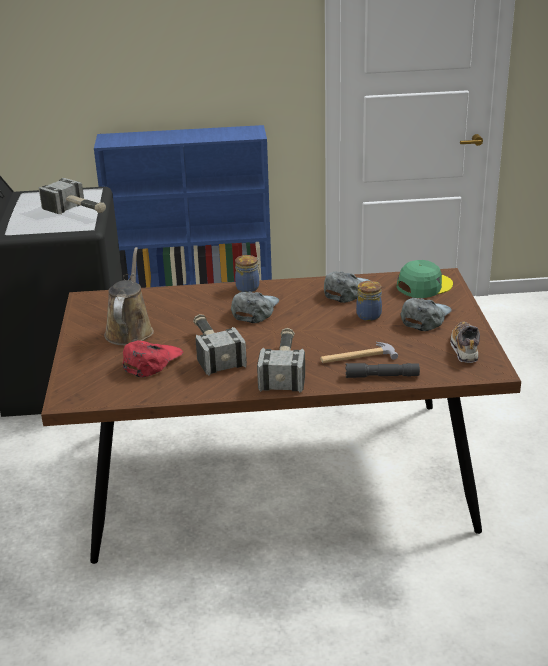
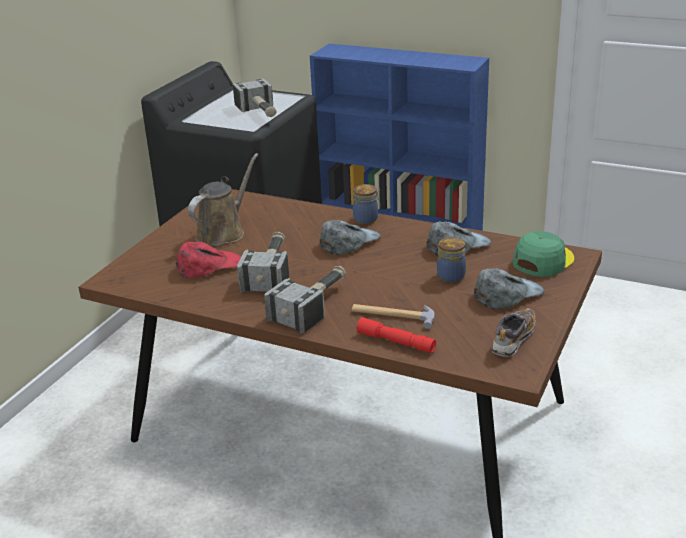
camera: 30 degrees right, 0 degrees up
(382, 376) = (396, 342): grey flashlight -> red flashlight
(424, 286) = (542, 261): green cap -> green cap turned 45 degrees counterclockwise

